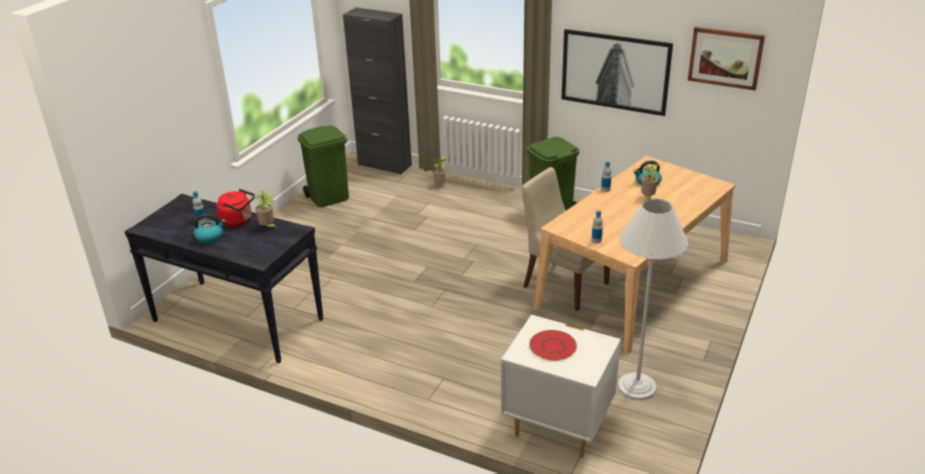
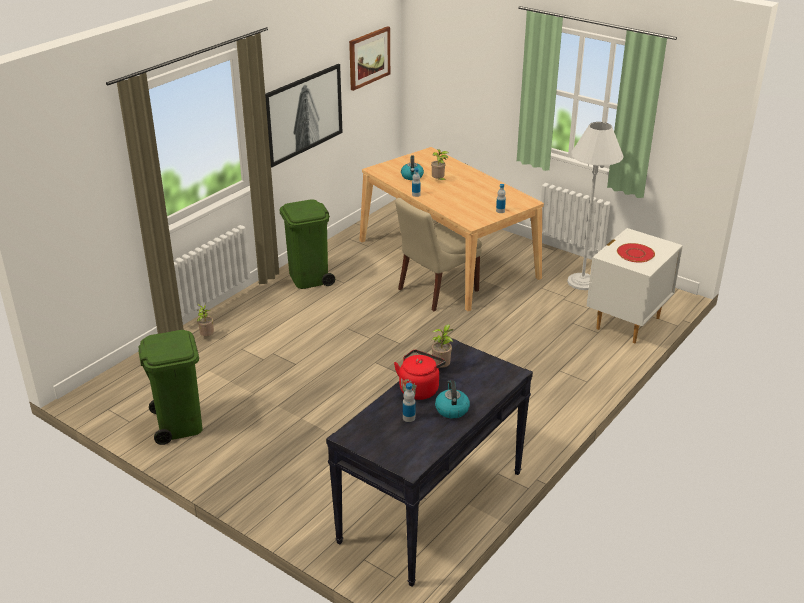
camera: 80 degrees left, 0 degrees up
(384, 165) = (122, 373): black cabinet -> none

